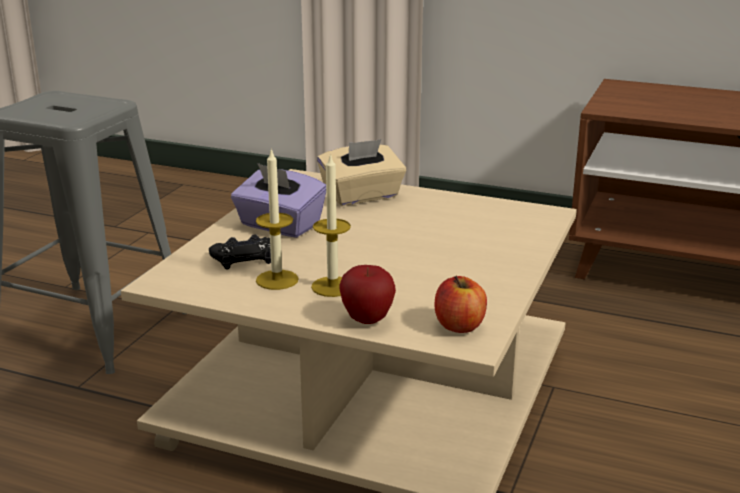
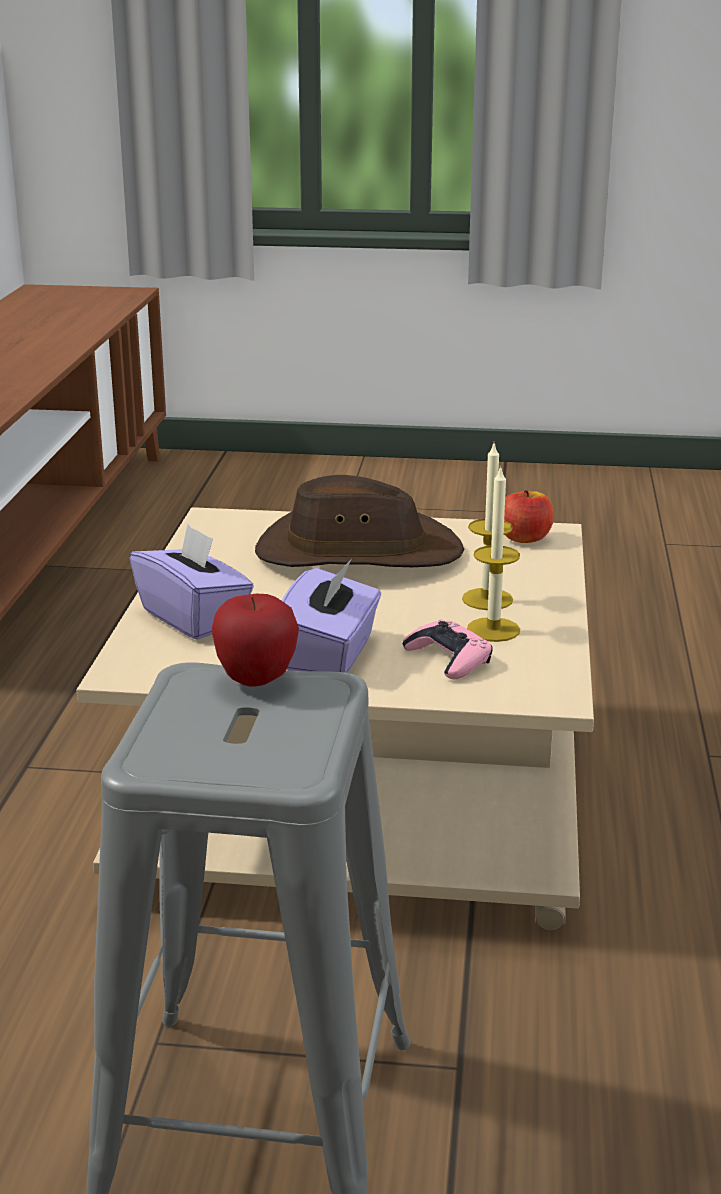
camera: 105 degrees left, 0 degrees up
(244, 258) = (448, 658): black game controller -> pink game controller
(362, 196) = (194, 618): beige tissue box -> purple tissue box
(367, 320) = (547, 575): apple -> apple (256, 680)
(453, 252) = (357, 553): none -> brown hat

